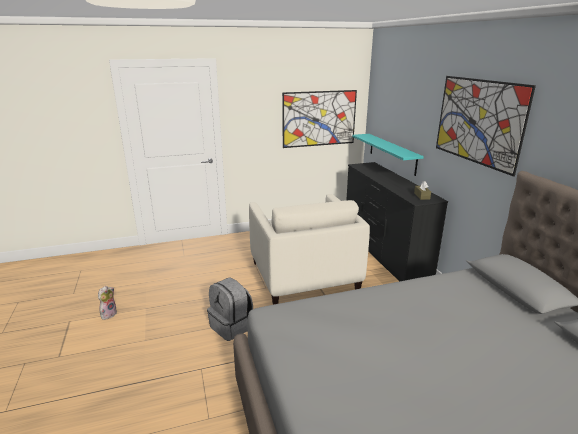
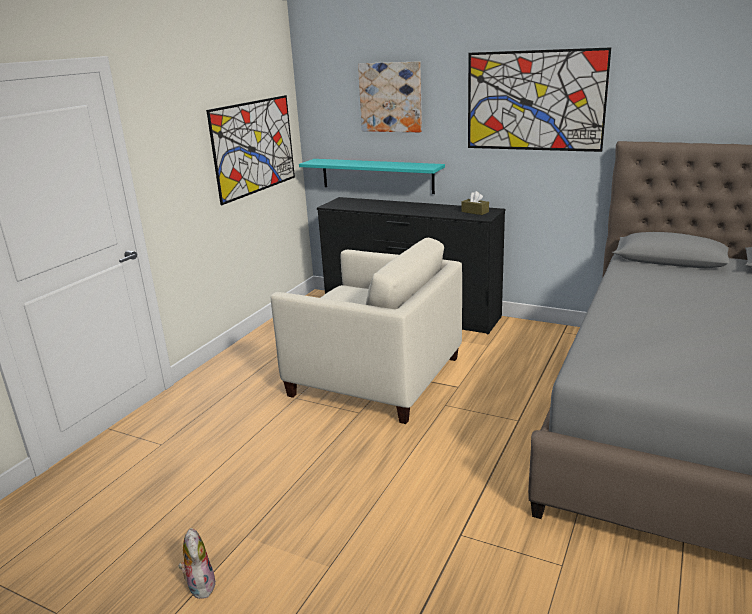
camera: 45 degrees left, 0 degrees up
(232, 327) = (405, 473): grey backpack -> none
(405, 101) = (391, 97): none -> picture

